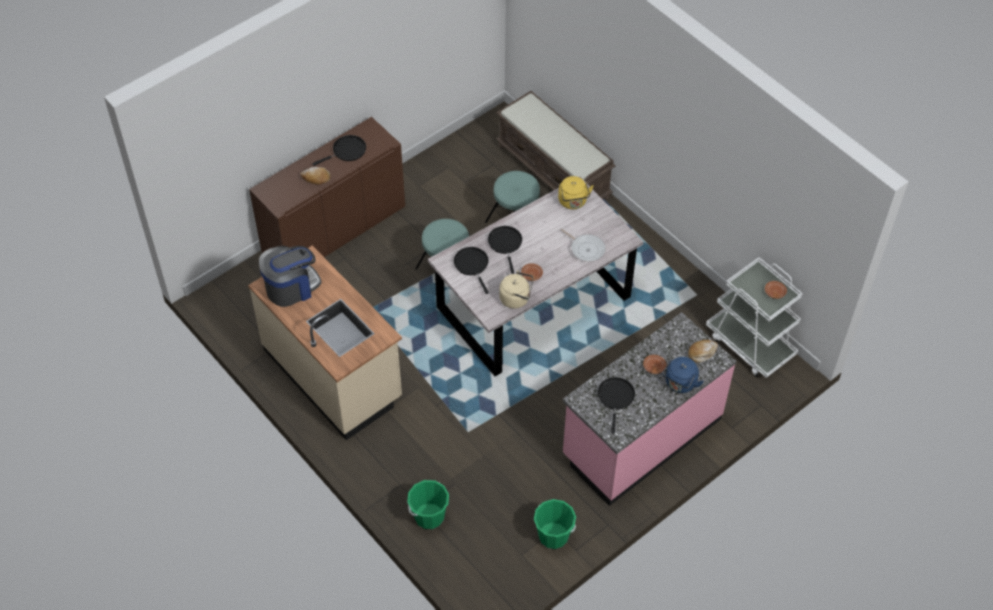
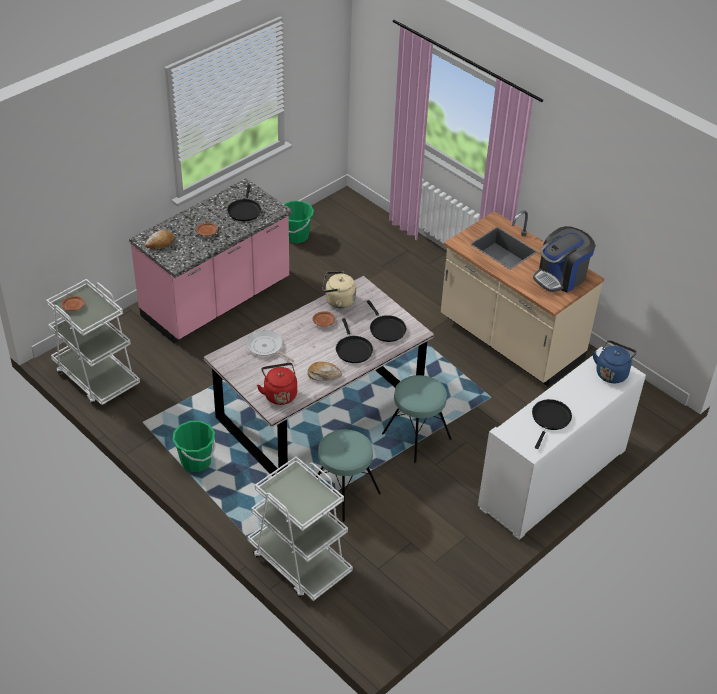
camera: 175 degrees right, 10 degrees down
(316, 178) = (575, 388): bread -> bread (323, 374)
(334, 229) = (553, 478): brown cabinet -> white cabinet
(347, 151) = (550, 419): black frying pan -> black frying pan turned 150 degrees clockwise
(429, 516) = (400, 245): green bucket -> green bucket (196, 461)
(554, 171) = (299, 562): brown bench -> white cart
(573, 202) = (279, 394): yellow kettle -> red kettle
(680, 384) = (185, 220): blue kettle -> blue kettle (612, 372)

